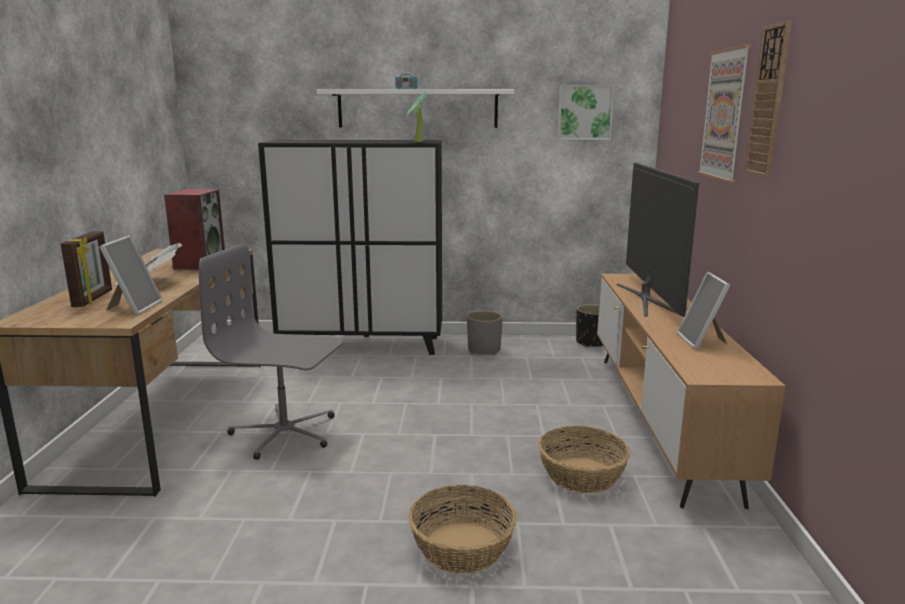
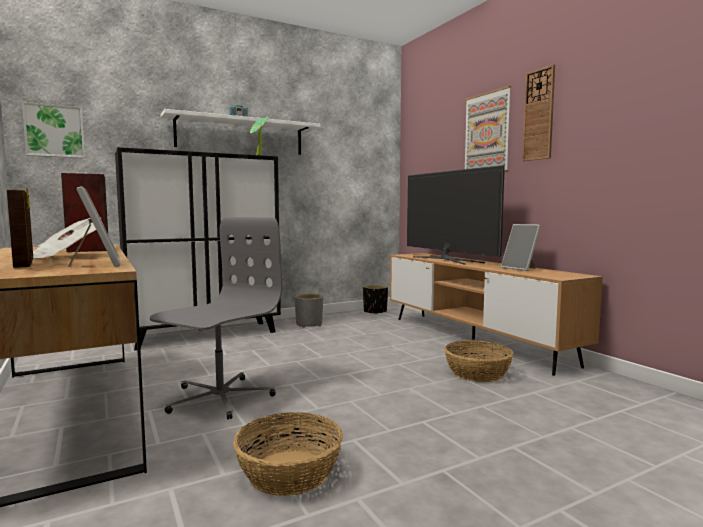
camera: 30 degrees left, 10 degrees down
(284, 433) = (219, 398): grey office chair -> grey office chair turned 135 degrees clockwise
(462, 548) = (471, 428): basket -> basket (290, 472)
(584, 112) = (357, 147): picture -> picture (55, 131)

